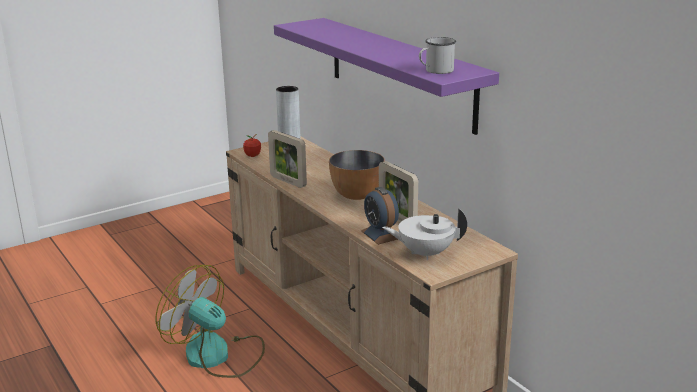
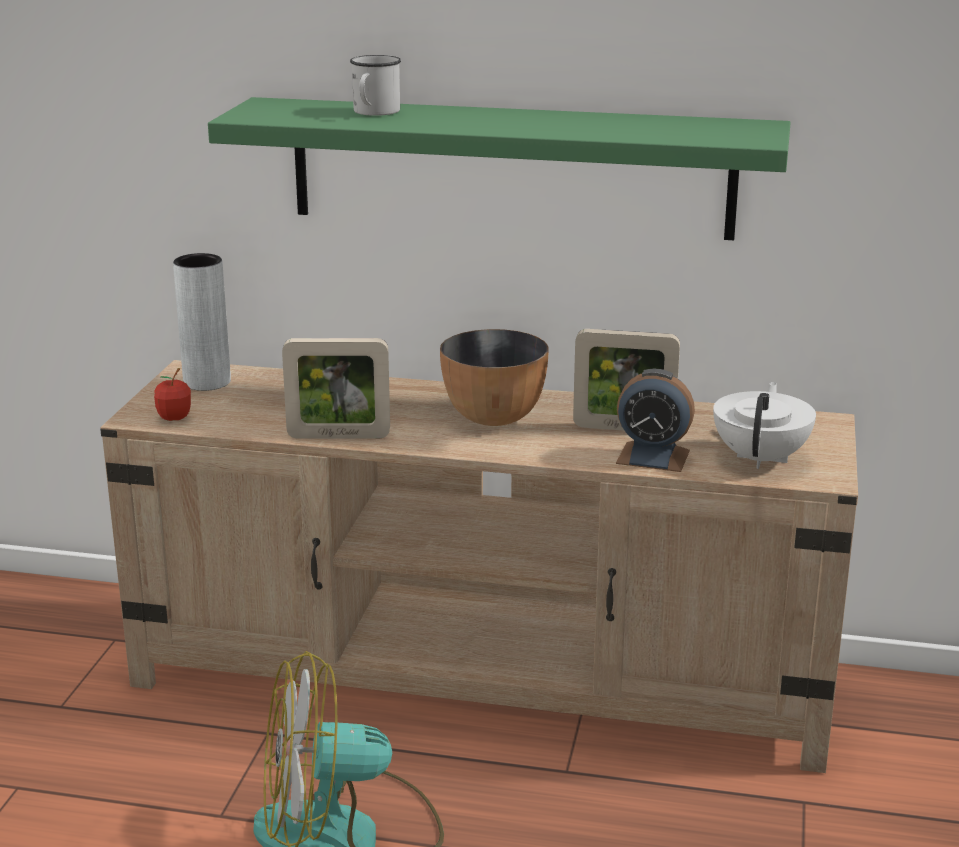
camera: 45 degrees left, 0 degrees up
(399, 72) = (511, 168): purple shelf -> green shelf
(425, 253) = (761, 458): white teapot -> white teapot turned 150 degrees clockwise
(435, 71) = (718, 135): white mug -> white mug (374, 112)

